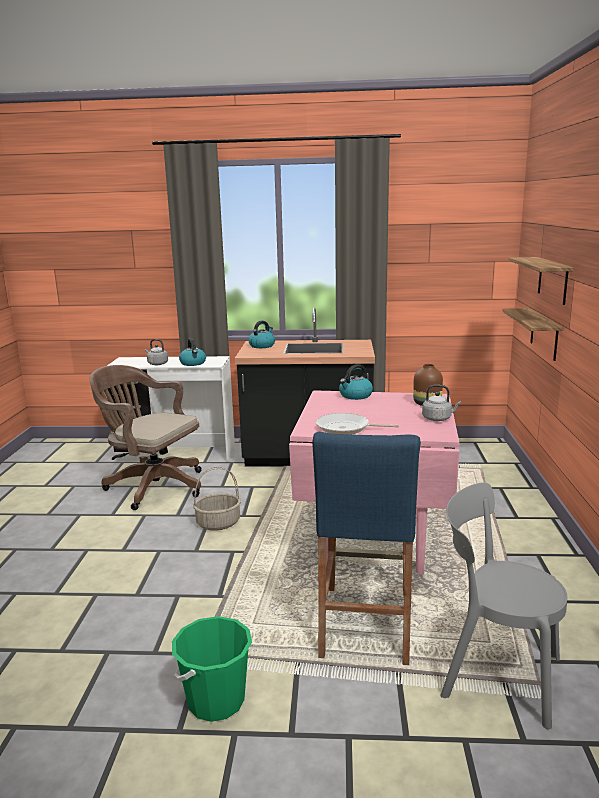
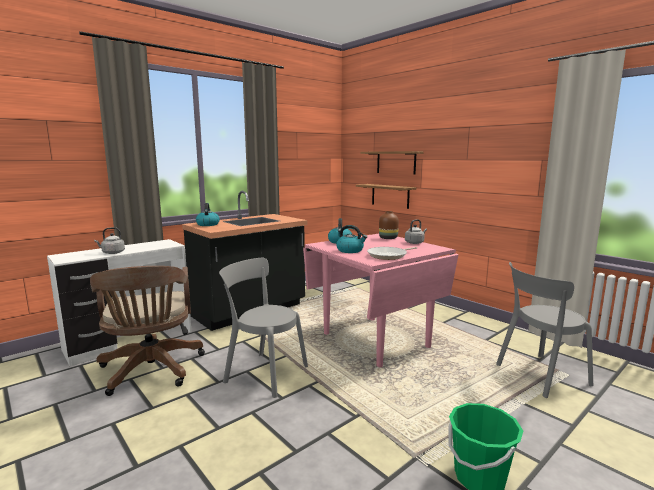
camera: 45 degrees left, 5 degrees down
(152, 486) = (151, 371): brown office chair -> brown office chair turned 90 degrees counterclockwise
(193, 363) = (150, 247): kettle -> kettle (350, 250)
(218, 523) = (263, 373): basket -> grey chair
(365, 623) = (455, 384): blue stool -> none

